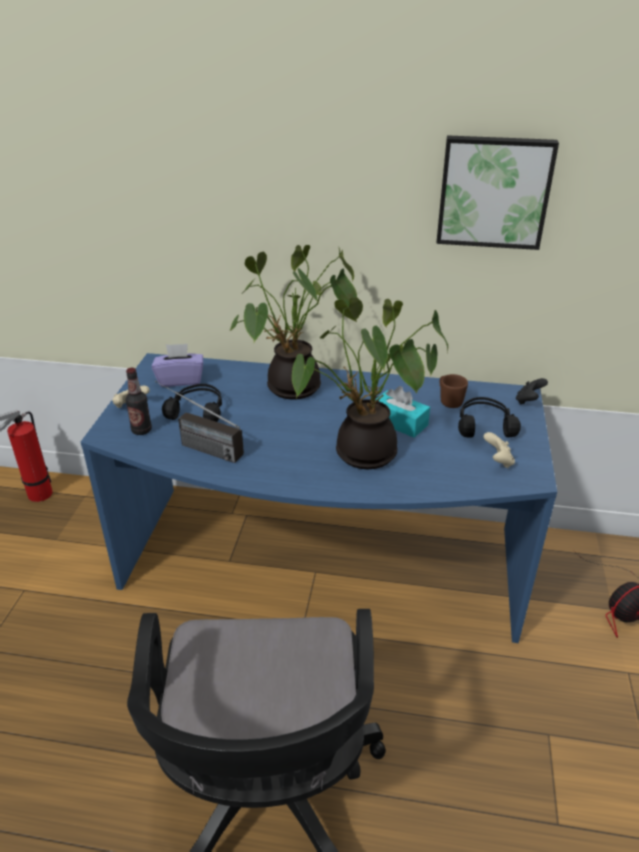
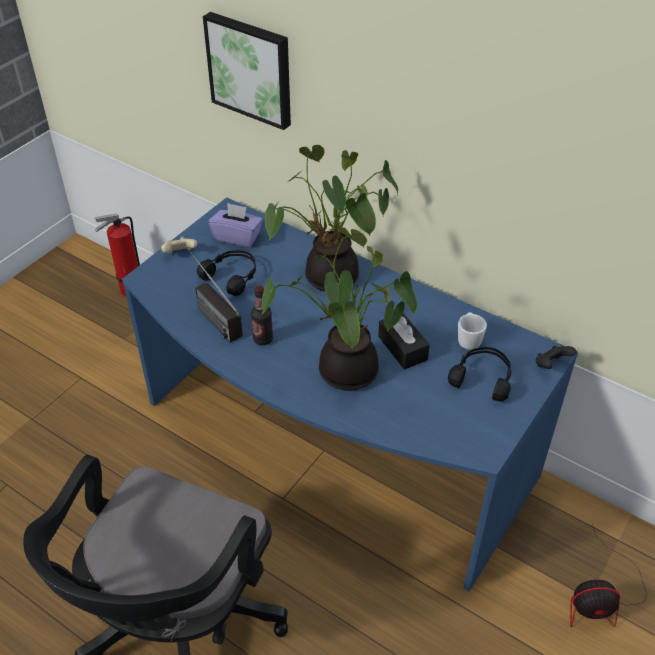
camera: 25 degrees right, 10 degrees up
(141, 430) = (175, 283): bottle -> bottle (263, 339)
(399, 422) = (402, 348): turquoise tissue box -> black tissue box
(449, 401) = (468, 339): brown mug -> white mug
(494, 192) = (547, 147): picture -> picture (251, 69)
(498, 461) = (465, 422): beige game controller -> none

